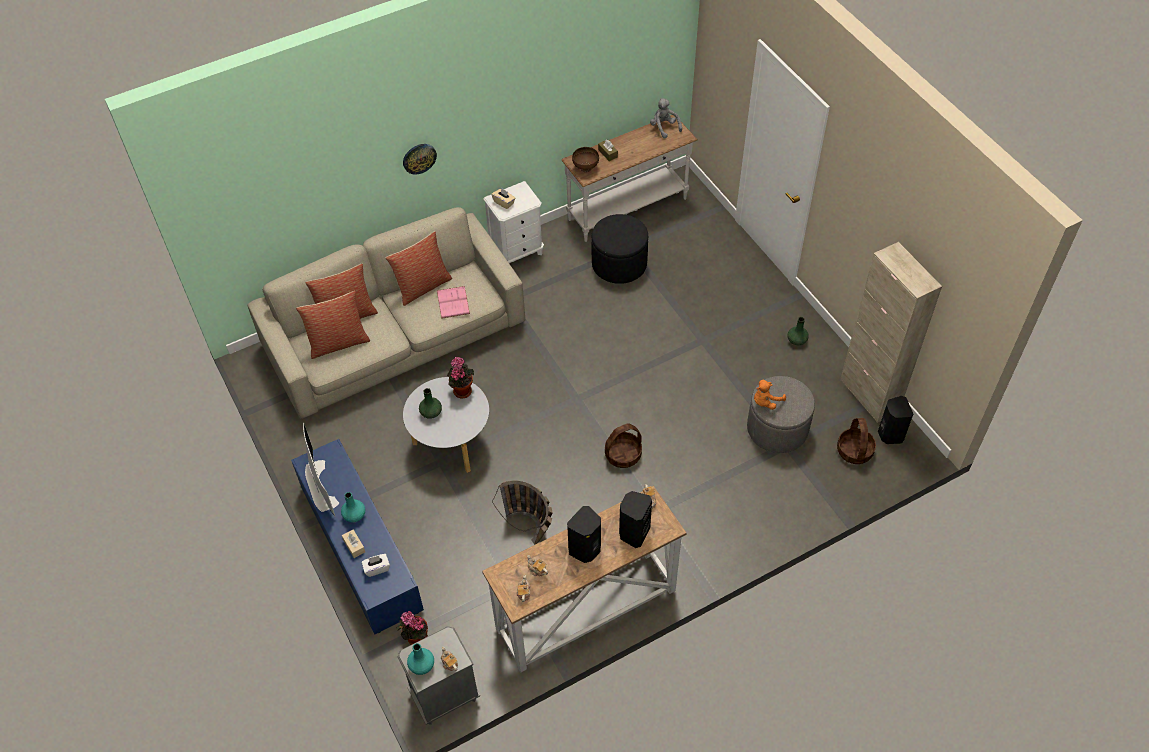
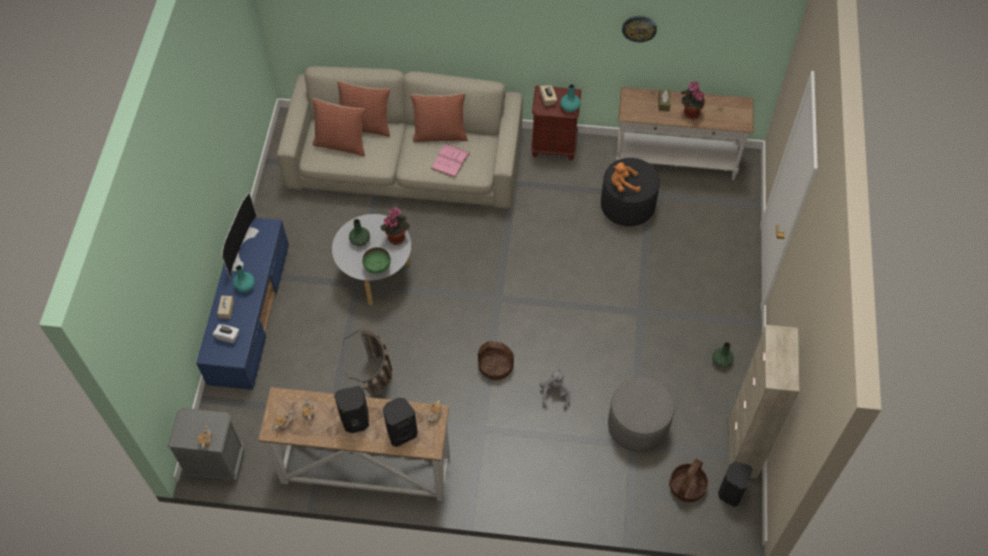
camera: 35 degrees right, 5 degrees up
(415, 638) = (232, 407): potted plant -> potted plant (690, 112)
(419, 158) = (478, 25): wall clock -> wall clock (639, 28)
(422, 665) = (187, 428): turquoise vase -> turquoise vase (570, 107)
(467, 425) = (377, 268): none -> green bowl
(517, 251) = (554, 146): white nightstand -> brown nightstand
(586, 167) = (634, 105): brown bowl -> none
(664, 127) = (732, 105): grey plush toy -> grey plush toy (554, 394)
(765, 401) = (626, 396): orange plush toy -> orange plush toy (623, 185)

